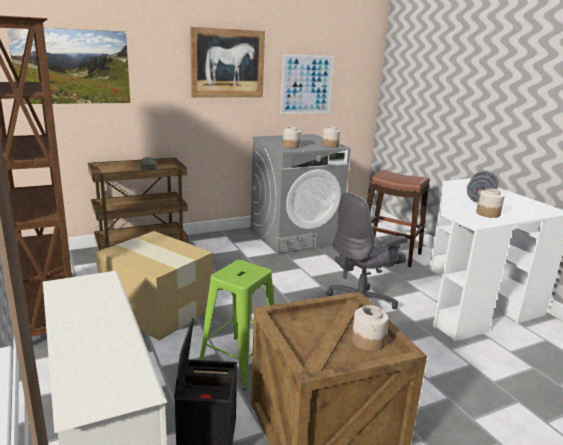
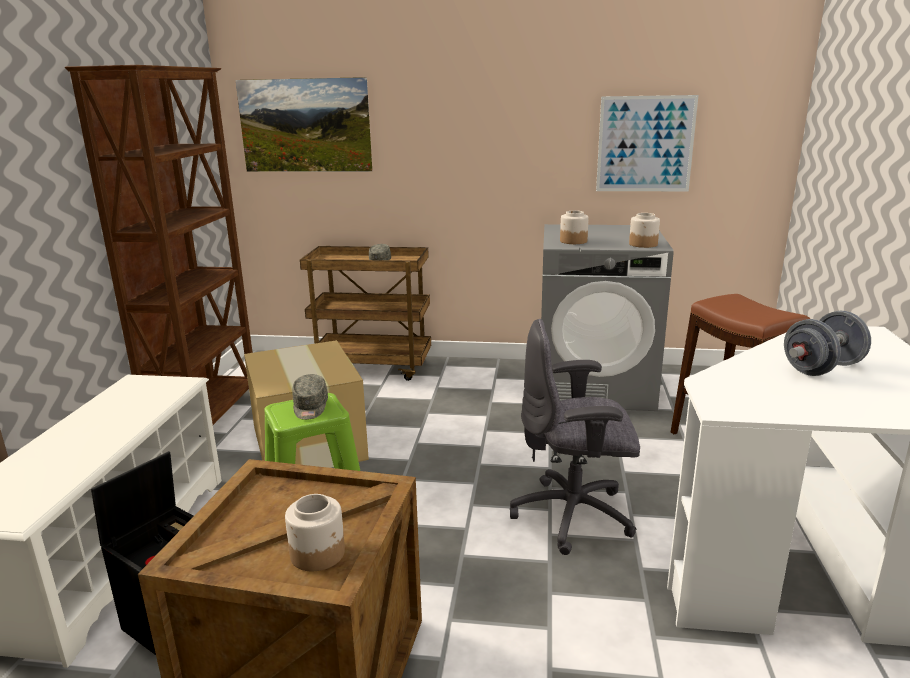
camera: 35 degrees right, 0 degrees up
(227, 63) = (508, 114): picture -> none
(242, 270) = (310, 407): none -> grey cap
(487, 214) = (784, 397): jar -> none

